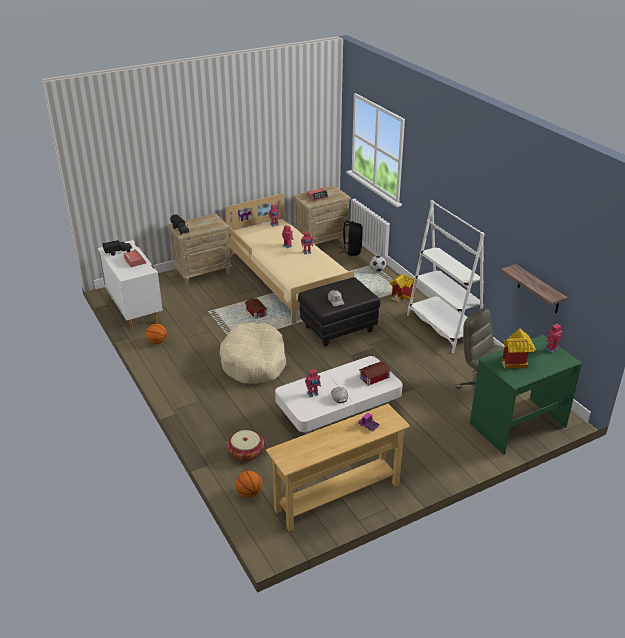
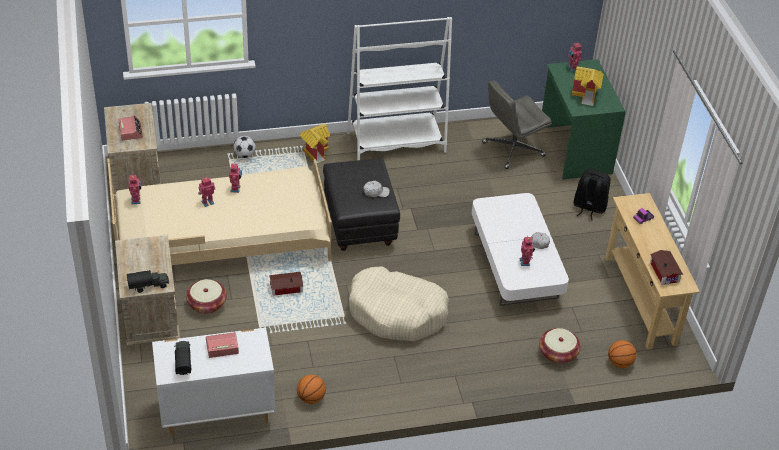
camera: 75 degrees left, 10 degrees up
(226, 287) = (207, 304): none -> basket
(352, 251) = (182, 163): black backpack -> black backpack (589, 207)
(375, 377) = (512, 208): toy house -> toy house (664, 271)
(538, 290) = (508, 32): shelf -> none

